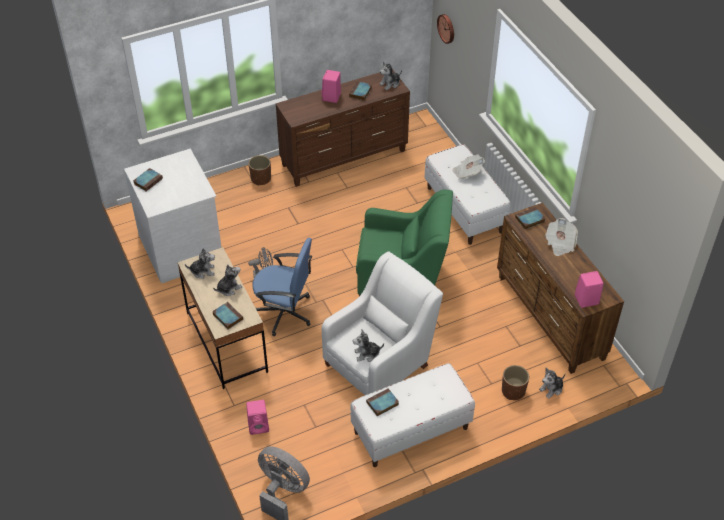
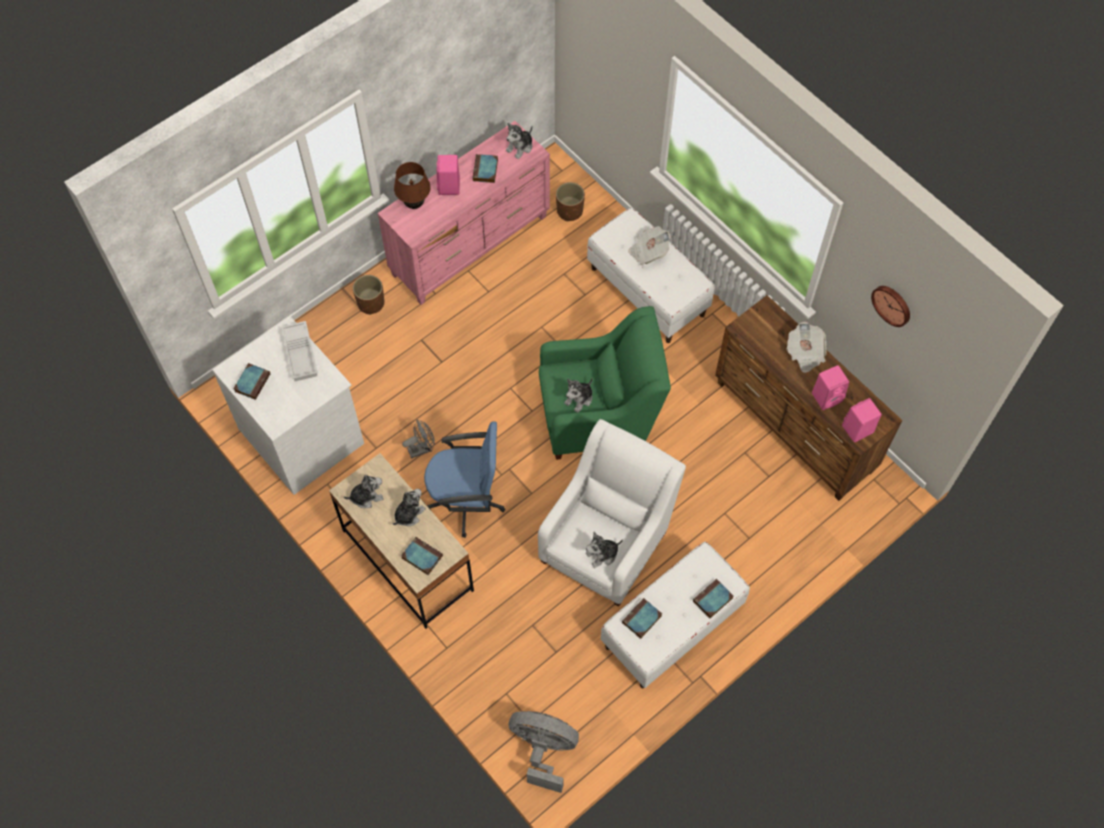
camera: 15 degrees left, 15 degrees up
(189, 171) = (301, 354): none -> white tray
(259, 426) = (487, 668): pink speaker -> pink speaker (828, 396)
(303, 103) = (414, 204): none -> brown table lamp
(344, 158) = (471, 246): brown dresser -> pink dresser
(447, 28) = (583, 59): wall clock -> wall clock (892, 304)
(513, 391) = (777, 542): brown planter -> brown planter (569, 211)
(529, 220) = (758, 326): book -> book (712, 600)
(551, 388) = (821, 527): plush toy -> plush toy (579, 399)

